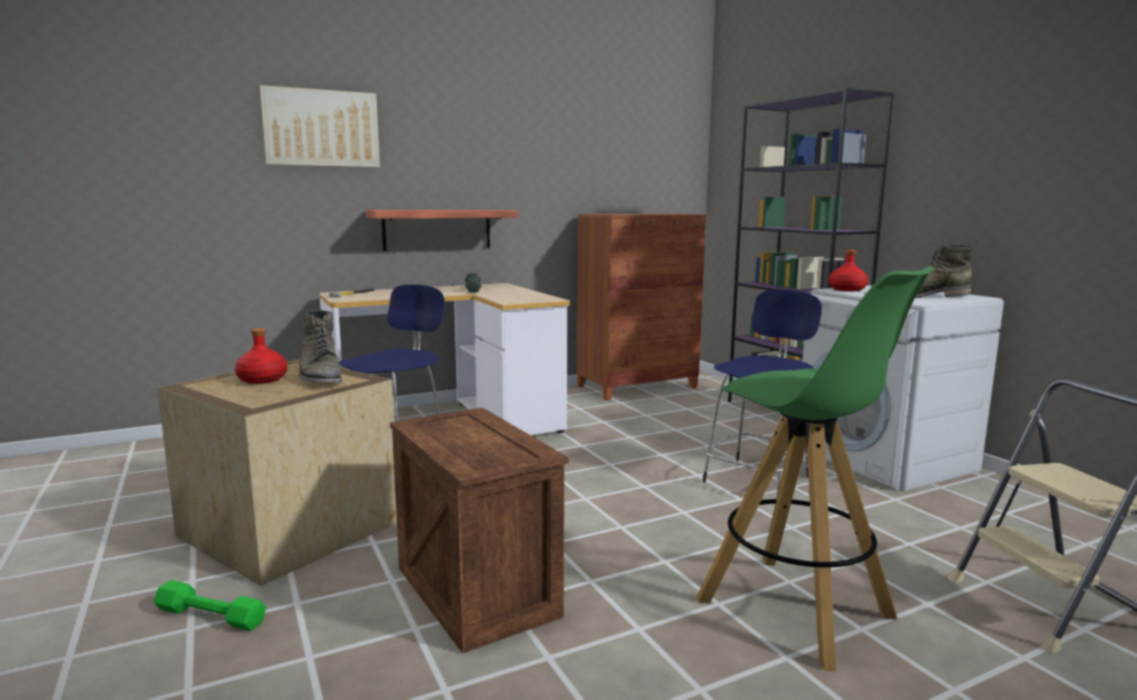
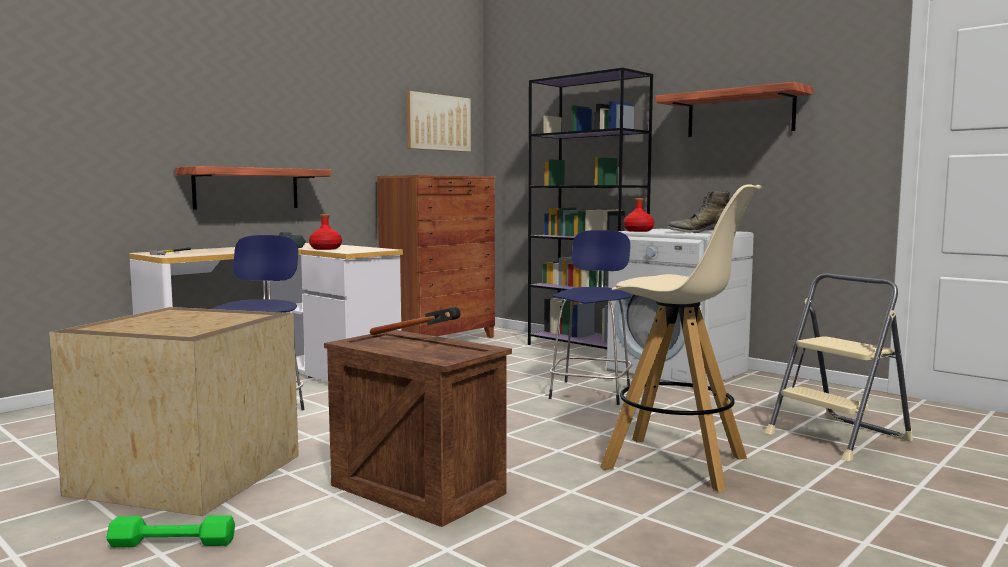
camera: 20 degrees left, 5 degrees down
(263, 379) = (159, 320): red bottle -> red bottle (326, 249)
(320, 376) = (217, 315): green boot -> none
(321, 128) = (130, 81): picture -> picture (438, 122)
(486, 431) = (421, 341): none -> hammer
(797, 610) = (677, 463): green stool -> beige stool
(1001, 143) = (740, 113): none -> shelf

